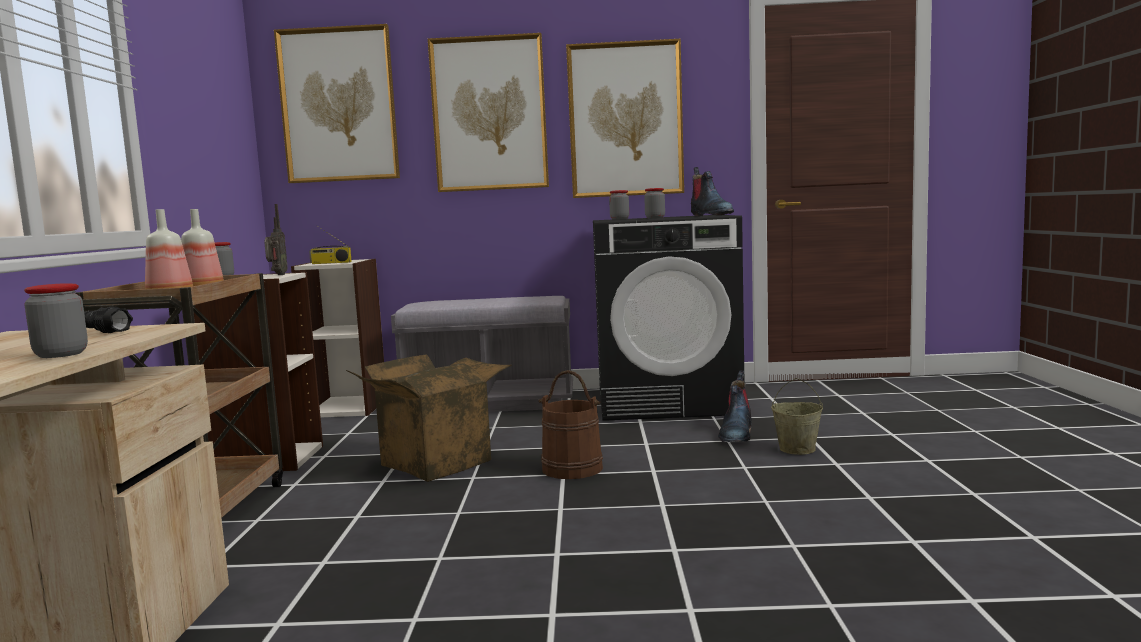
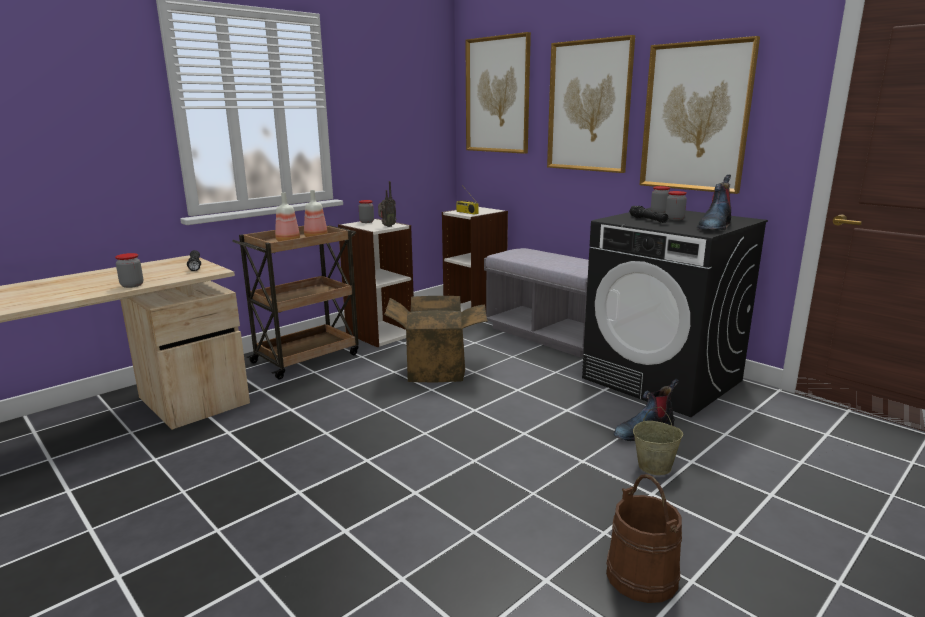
camera: 45 degrees right, 10 degrees up
(572, 468) = (486, 408): brown bucket -> brown bucket (641, 576)
(640, 219) = (648, 220): none -> black flashlight

